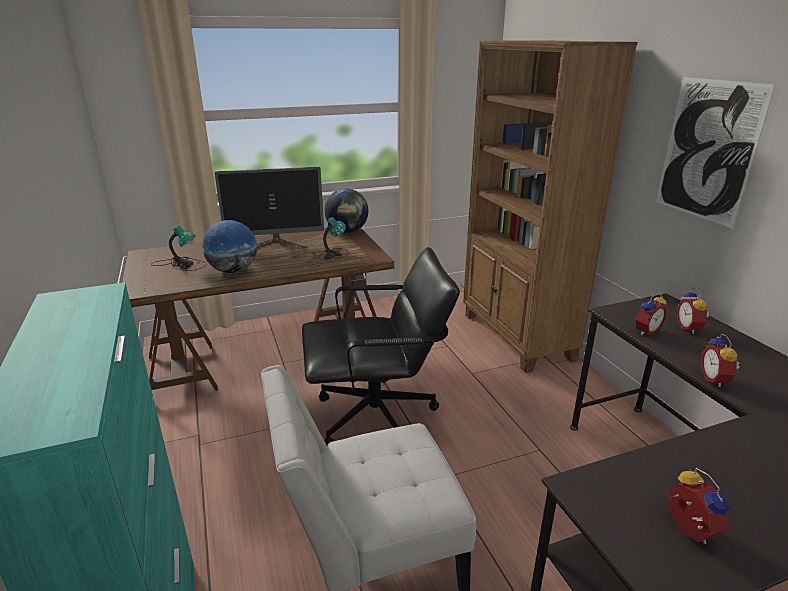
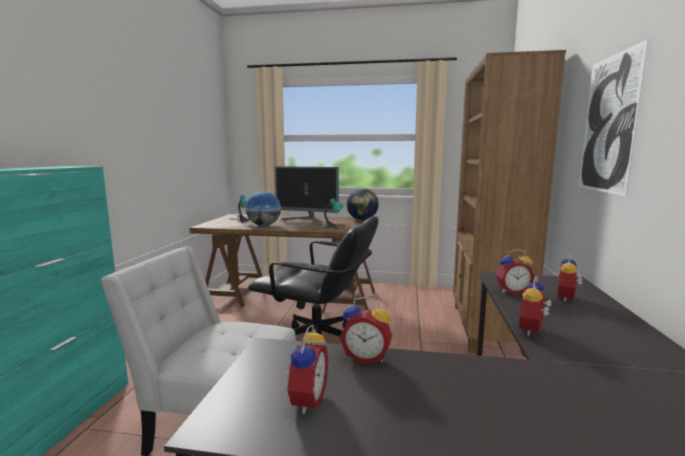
camera: 30 degrees right, 15 degrees down
(658, 461) = (366, 357): none -> alarm clock

